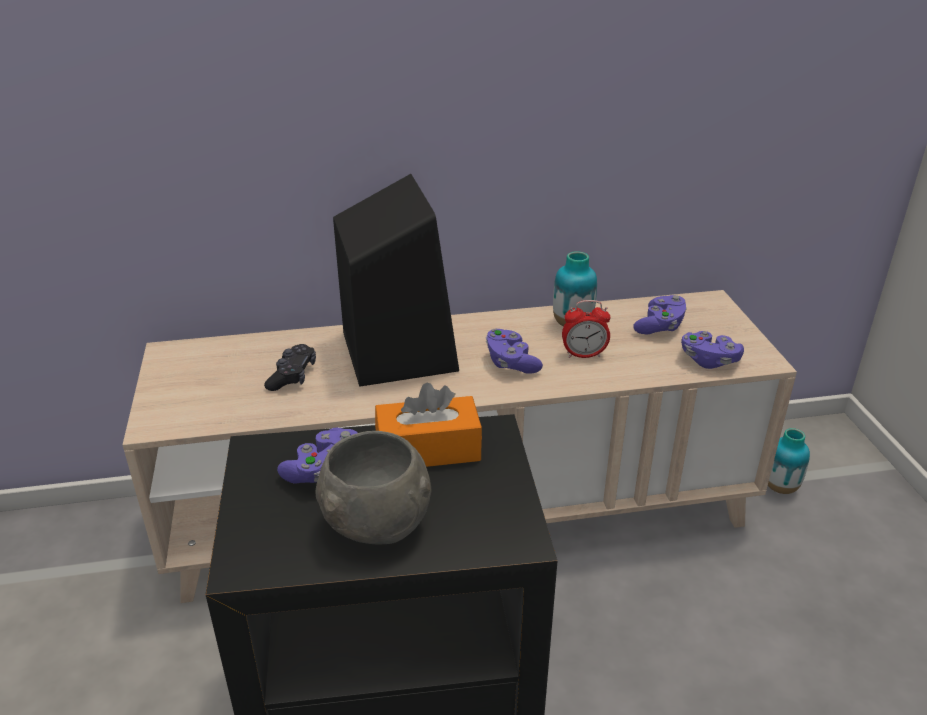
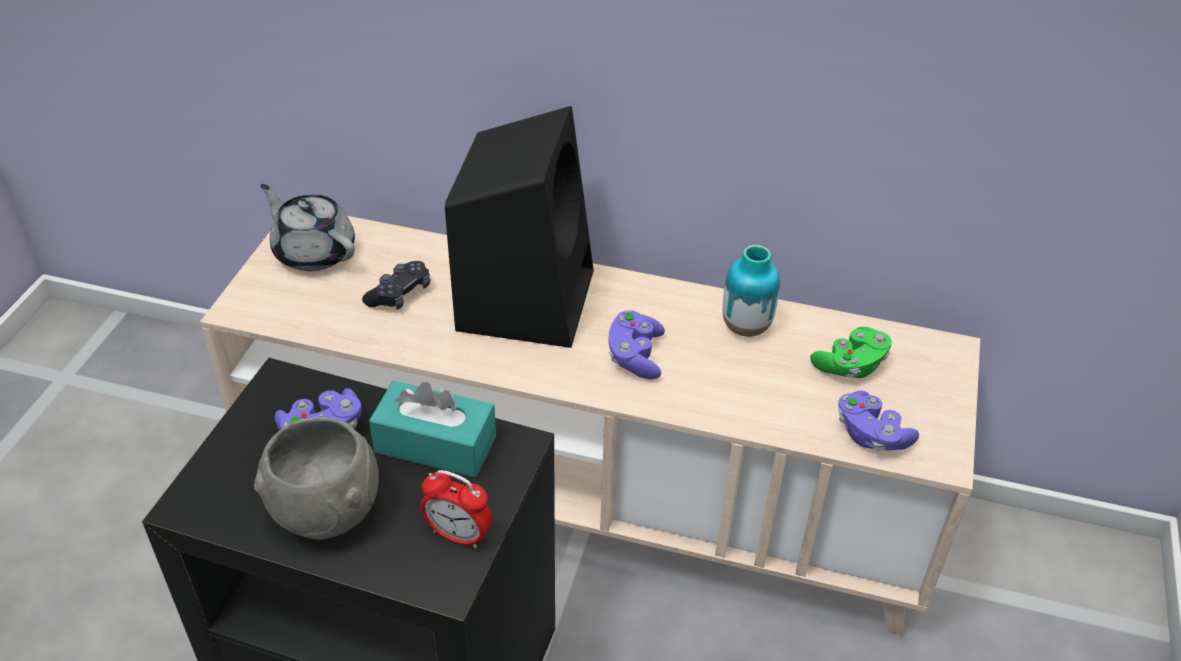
camera: 25 degrees right, 10 degrees up
(193, 368) = (313, 251): none -> grey teapot
(428, 450) = (435, 444): orange tissue box -> turquoise tissue box
(584, 355) = (726, 374): alarm clock -> alarm clock (458, 535)
(660, 326) = (850, 365): purple game controller -> green game controller
(780, 487) = (987, 605): vase -> none

